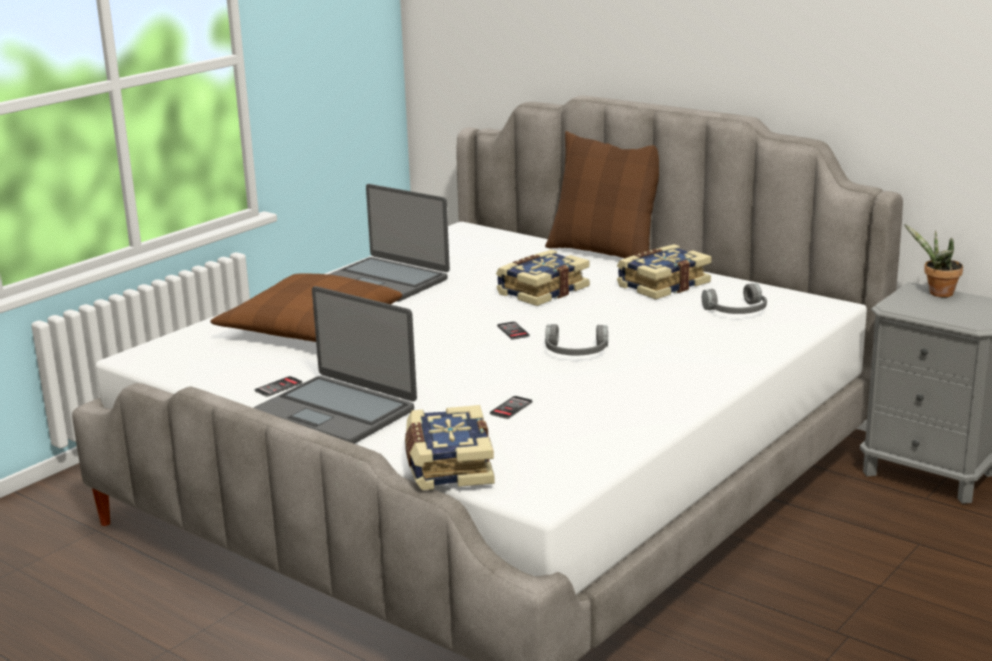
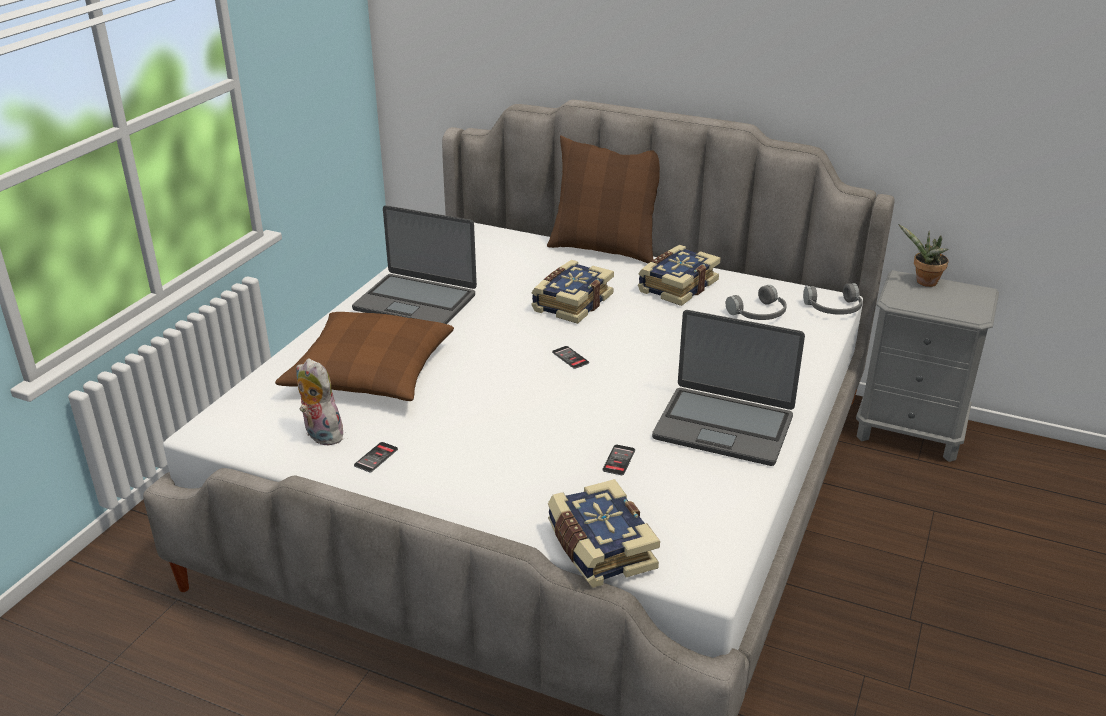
camera: 15 degrees left, 10 degrees up
(237, 368) = (320, 435): none -> plush toy
(336, 412) = (451, 485): laptop -> laptop (724, 426)
(576, 352) = (642, 379): grey headphones -> grey headphones (834, 309)

